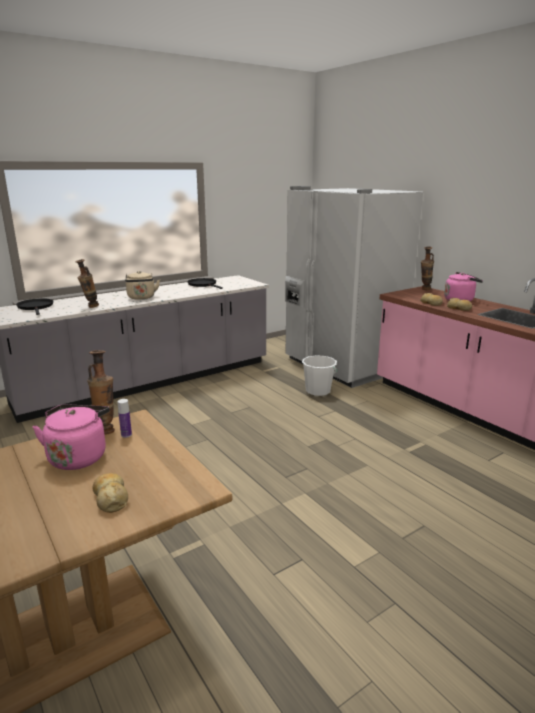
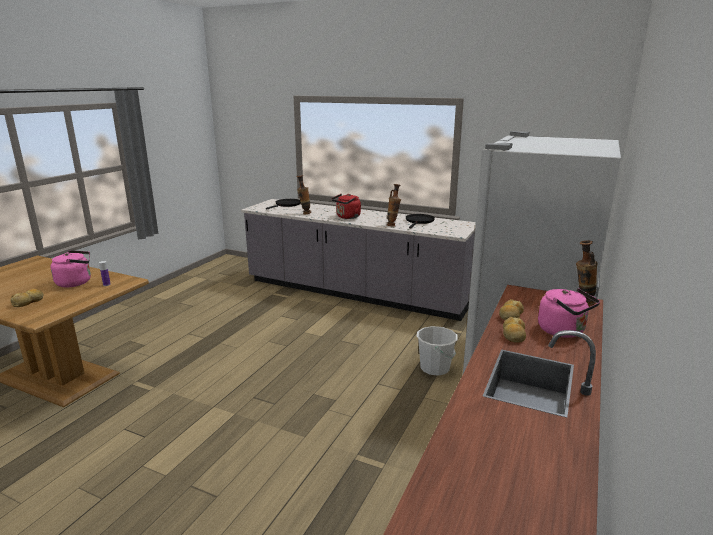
camera: 60 degrees right, 0 degrees up
(106, 430) = (112, 278): vase -> vase (393, 225)
(141, 298) = (347, 217): beige kettle -> red kettle

